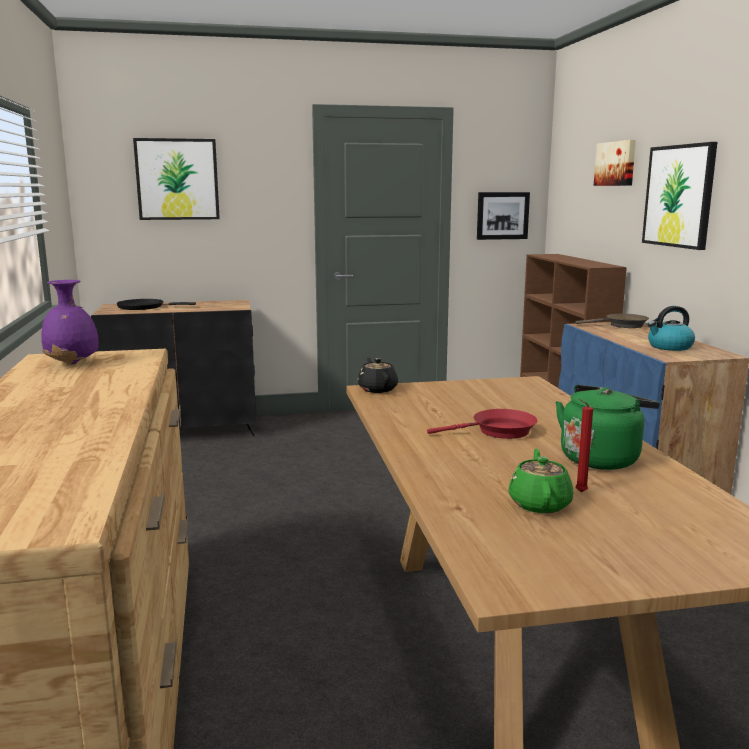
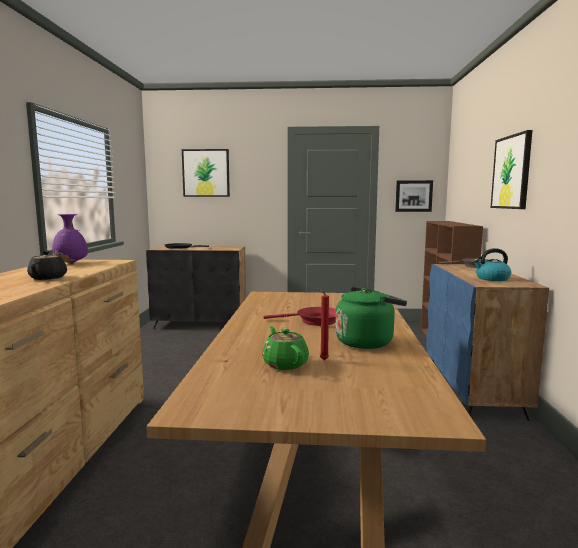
camera: 15 degrees right, 5 degrees down
(377, 389) = (267, 294): black teapot -> black teapot (48, 278)
(539, 503) = (285, 364): green teapot -> green teapot turned 45 degrees counterclockwise
(616, 163) = (479, 155): picture -> none

